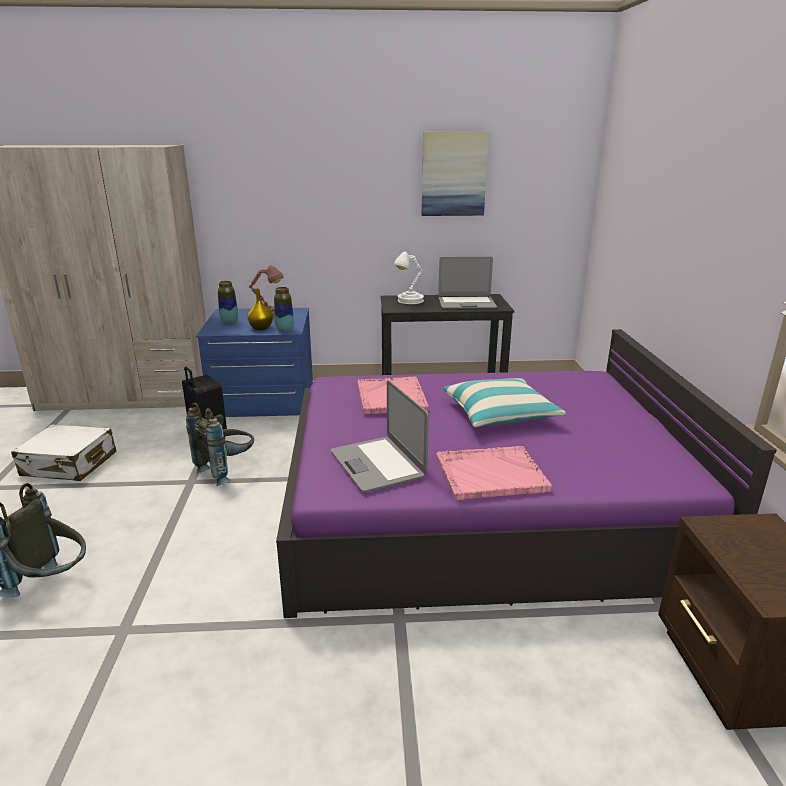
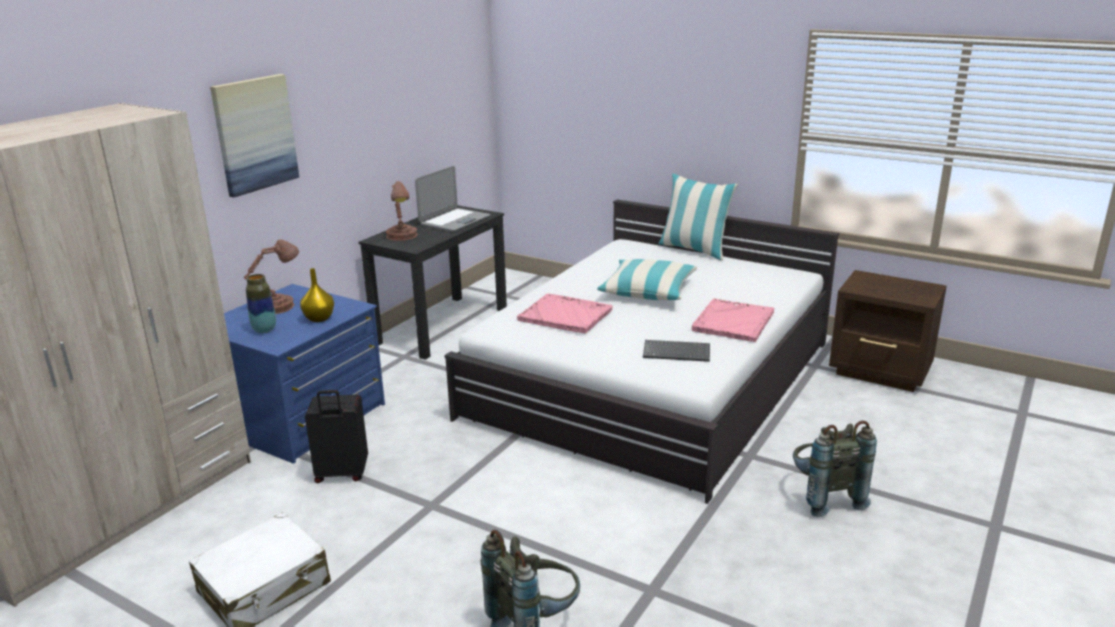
camera: 55 degrees left, 0 degrees up
(227, 471) = (438, 478): grey backpack -> grey backpack (823, 497)
(285, 330) = (349, 309): vase -> none
(378, 464) = (677, 352): laptop -> keyboard
(409, 301) = (402, 236): white table lamp -> brown table lamp
(453, 174) = (397, 85): picture -> picture (255, 134)
(481, 508) = (653, 379): purple bed -> white bed
(645, 407) = (694, 249): none -> pillow

